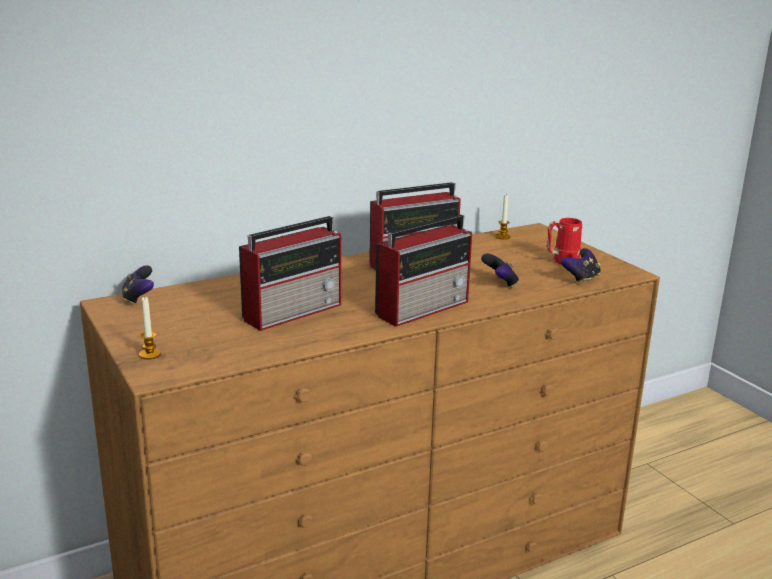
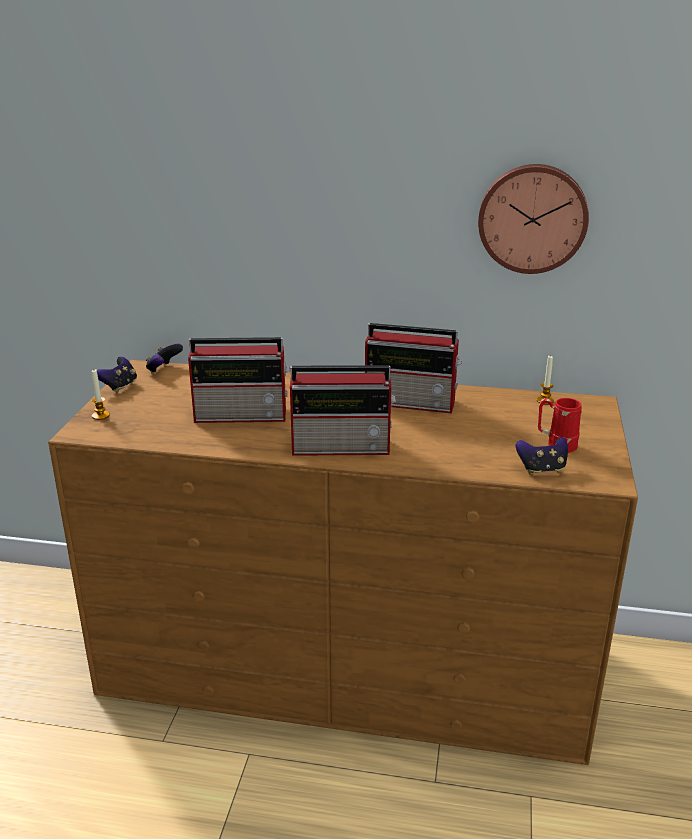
camera: 40 degrees right, 5 degrees up
(472, 74) = (532, 218): none -> wall clock
(500, 283) = (452, 447): game controller -> game controller (119, 386)

